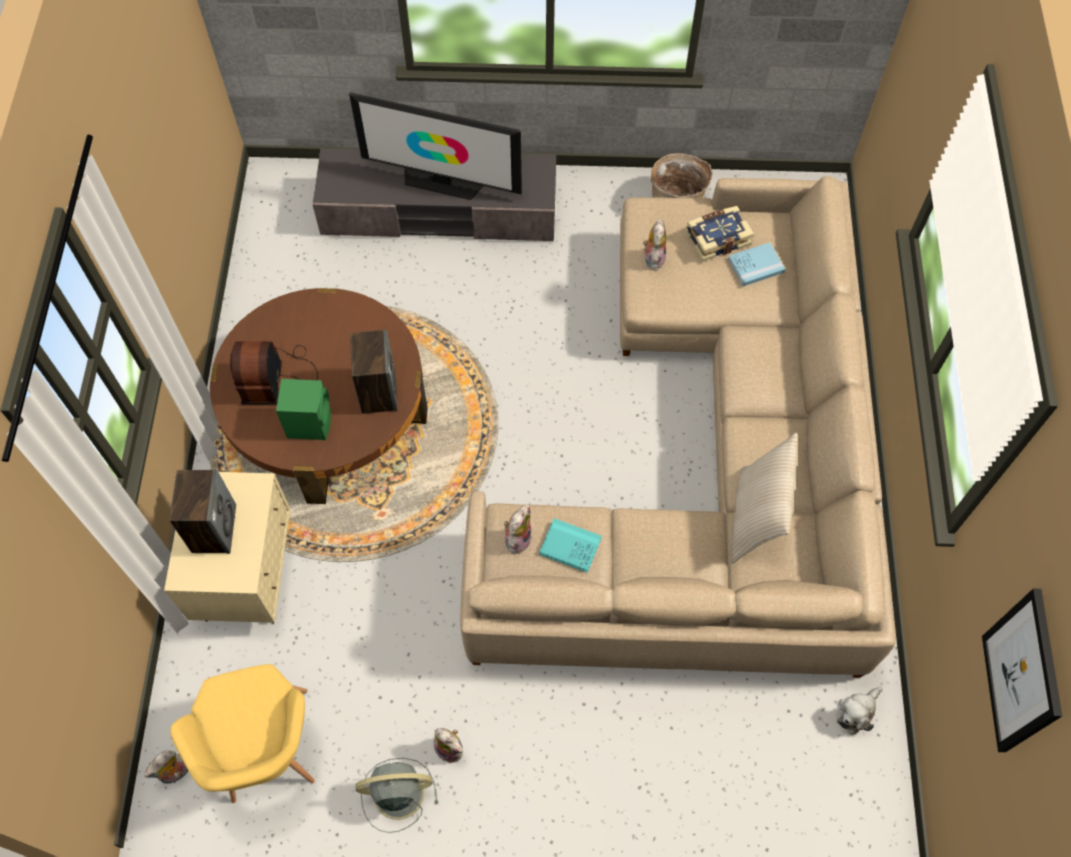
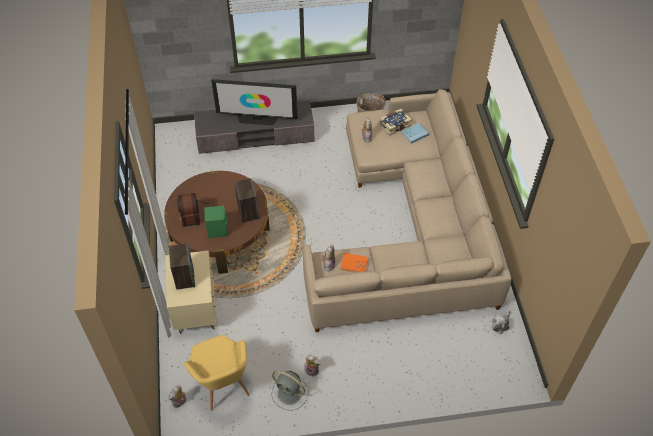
camera: 10 degrees left, 10 degrees down
(396, 794) = (290, 394): grey fan -> grey fan turned 135 degrees counterclockwise
(570, 546) = (354, 264): turquoise book -> orange book
(755, 518) = (437, 240): beige pillow -> none
(1022, 673) = (564, 255): picture -> none

